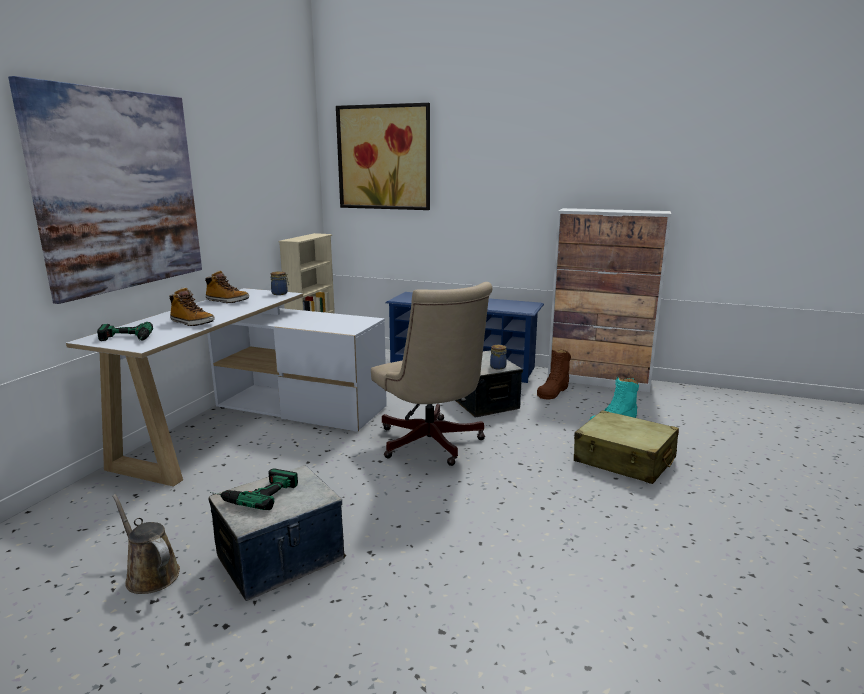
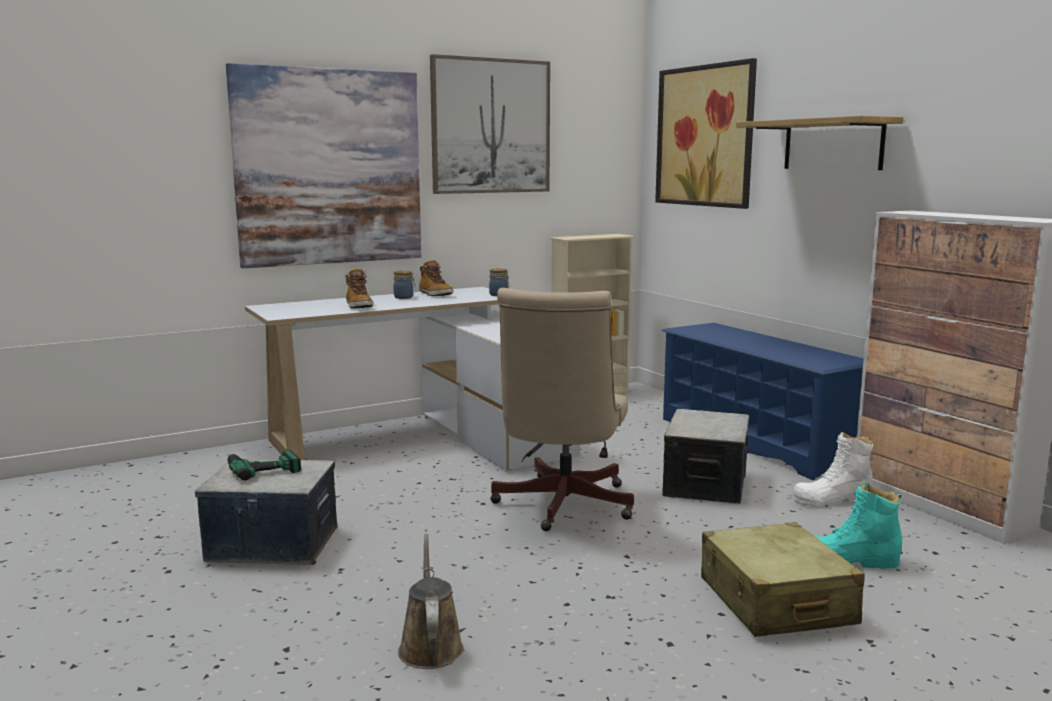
camera: 40 degrees right, 5 degrees down
(125, 340) = (282, 310): power drill -> none
(150, 574) = (183, 519): brown watering can -> brown watering can (430, 646)
(234, 148) = (491, 126): none -> picture
(498, 166) = (833, 145): none -> shelf
(498, 367) = (714, 432): jar -> jar (404, 297)
(553, 391) = (832, 499): brown boot -> white boot

